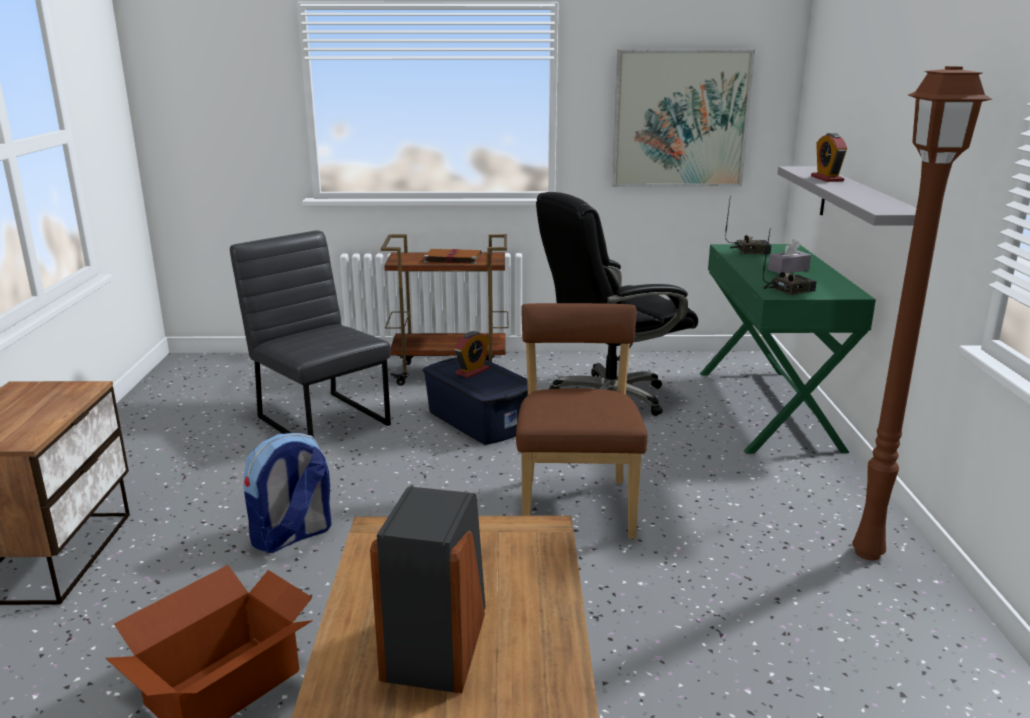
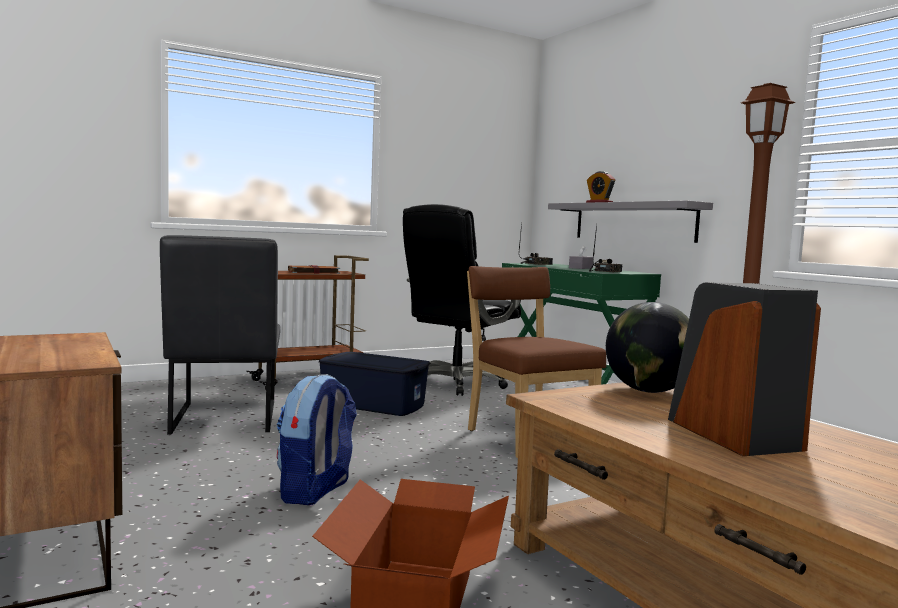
camera: 30 degrees left, 15 degrees down
(322, 419) = (224, 418): grey chair -> grey chair turned 120 degrees counterclockwise
(472, 371) = (366, 359): alarm clock -> none
(507, 541) = (648, 391): none -> globe
(680, 119) = (463, 174): picture -> none

